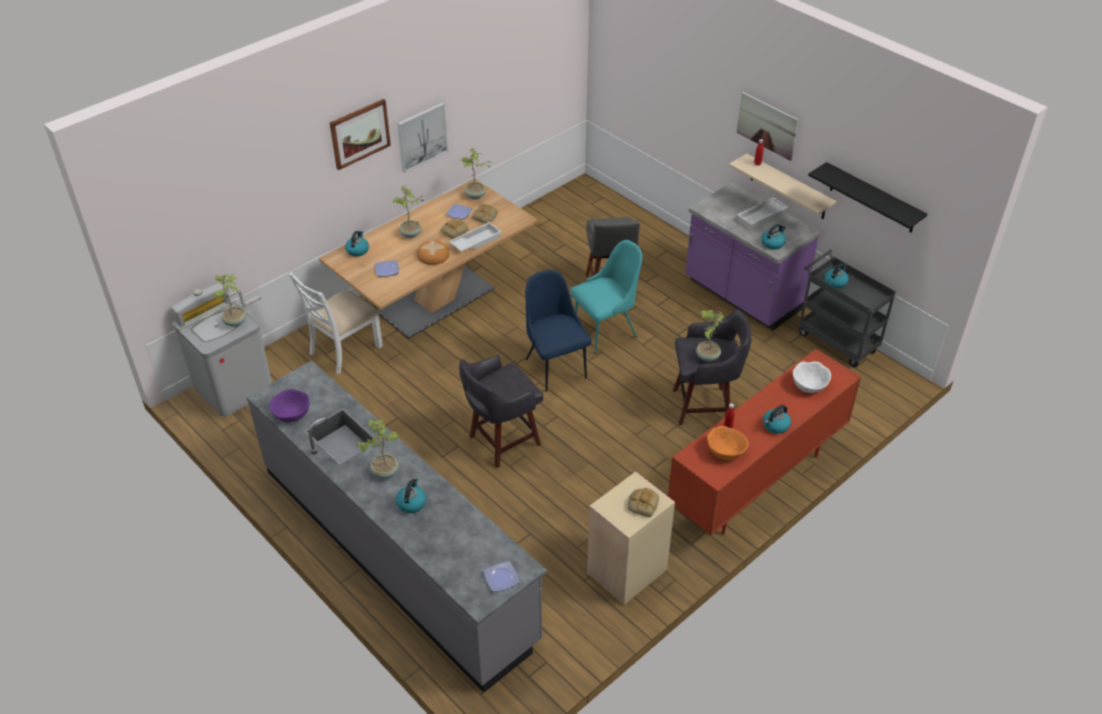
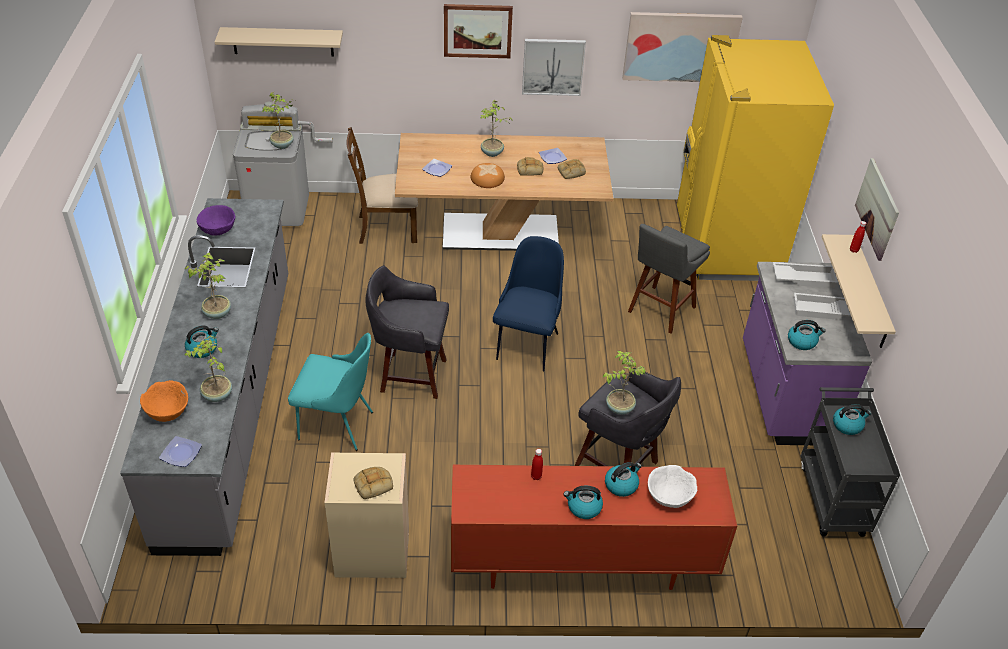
camera: 40 degrees right, 0 degrees up
(197, 225) = (283, 41): none -> beige shelf
(344, 349) = (386, 228): white chair -> brown chair
(357, 250) = (435, 143): kettle -> kettle (621, 485)
(475, 196) = (585, 151): potted plant -> potted plant (217, 396)
(475, 241) = (536, 186): white tray -> white tray (803, 278)
(509, 74) = (680, 46): none -> picture
(596, 217) = (726, 244): none -> yellow fridge
(605, 332) = (609, 344): turquoise chair -> turquoise chair (337, 425)
(726, 451) = (506, 495): orange bowl -> orange bowl (168, 410)
(872, 198) = (920, 345): black shelf -> none

